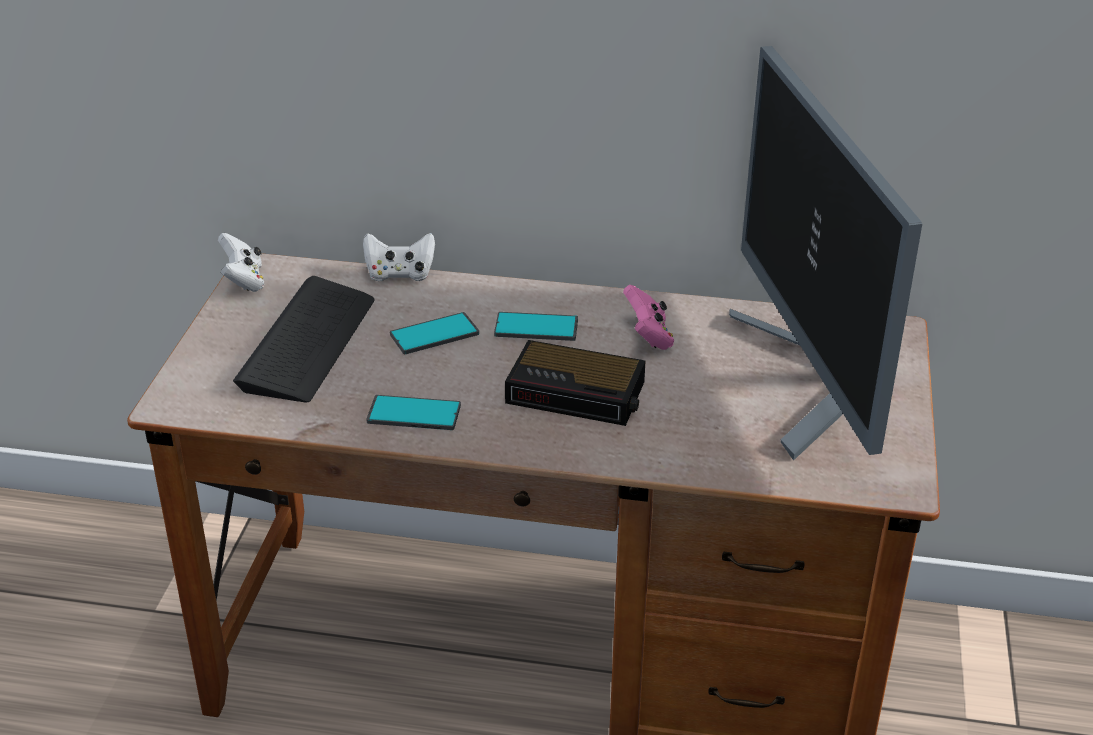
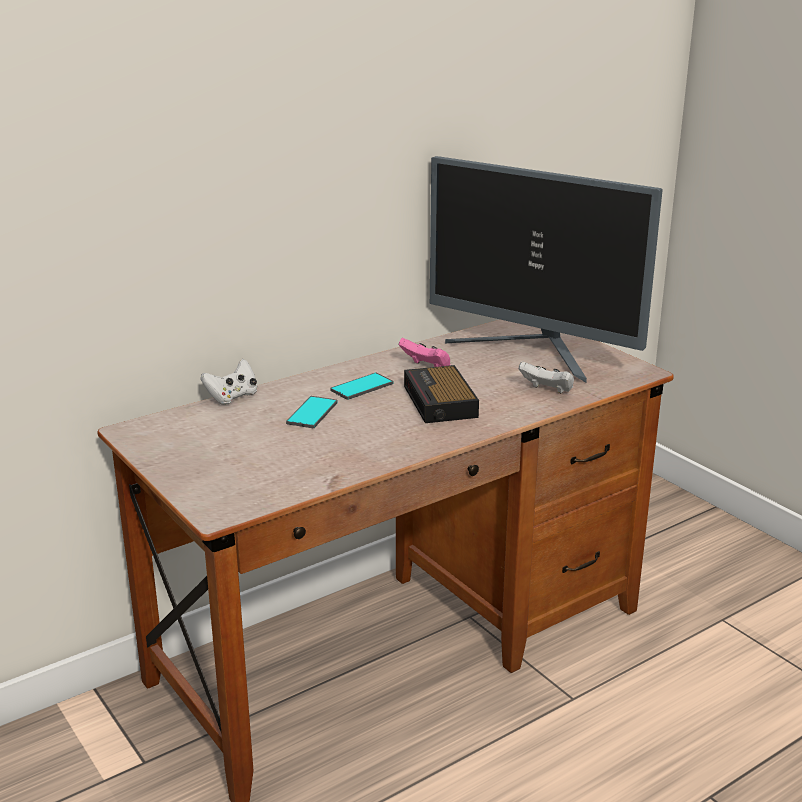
camera: 45 degrees left, 10 degrees down
(244, 281) = (134, 440): white game controller -> white game controller (547, 391)
(308, 343) = (243, 448): keyboard -> none
(414, 414) = (376, 449): phone -> none
(578, 393) = (440, 402): alarm clock -> alarm clock turned 105 degrees clockwise

